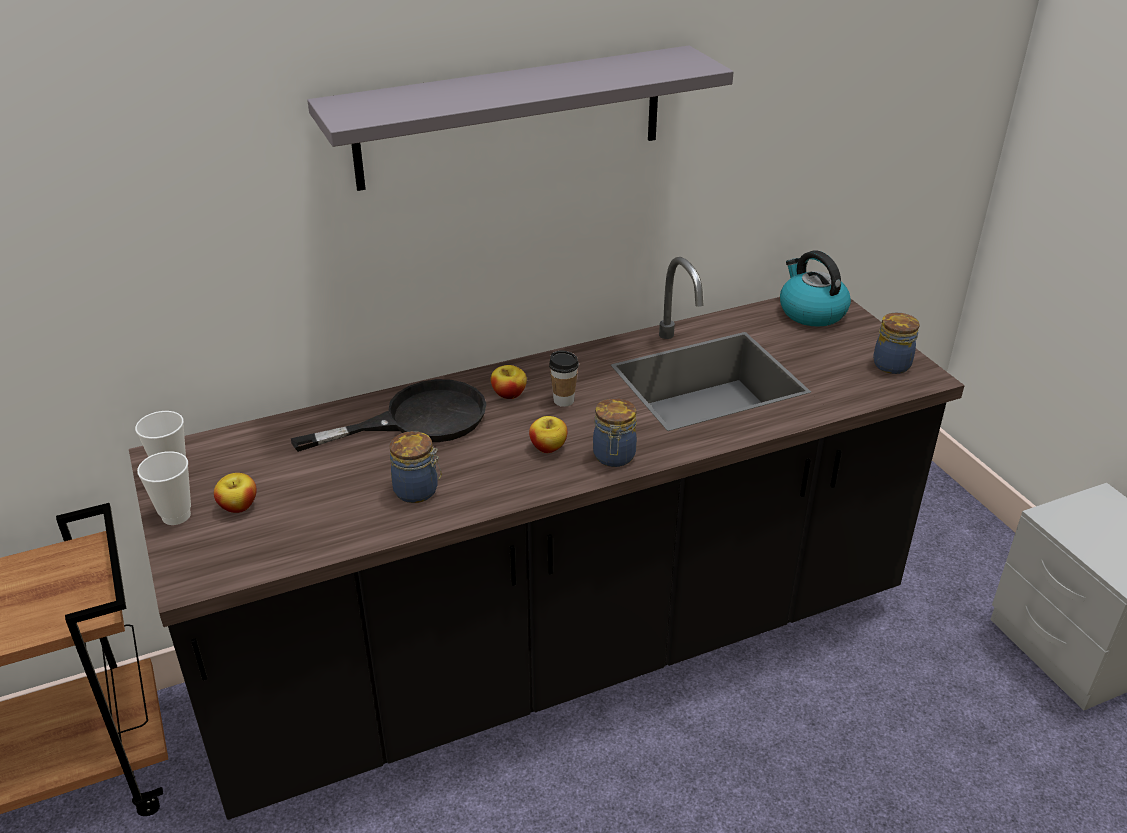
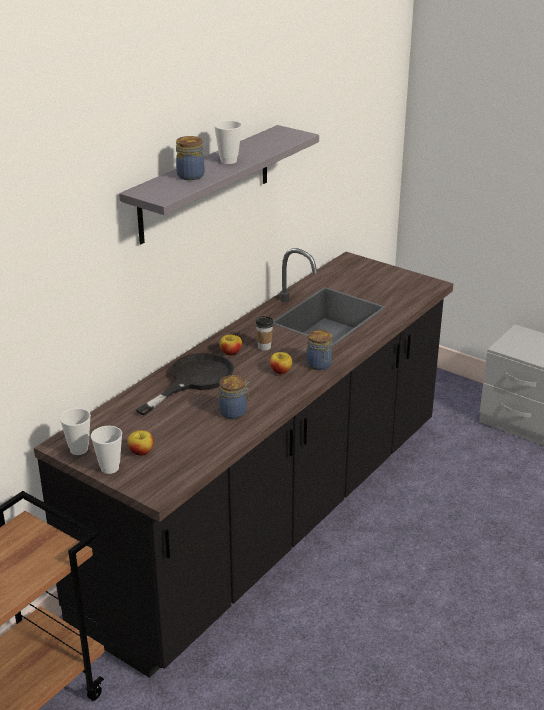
camera: 30 degrees left, 5 degrees down
(530, 84) = (228, 161): none -> cup
(811, 312) = (348, 268): kettle -> none
(891, 364) = (411, 282): jar -> jar (190, 175)

